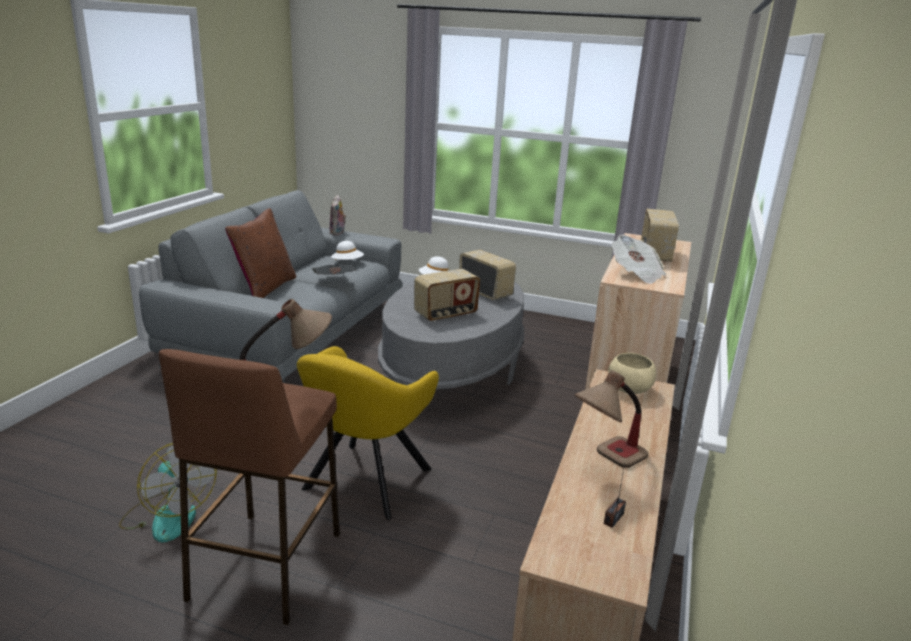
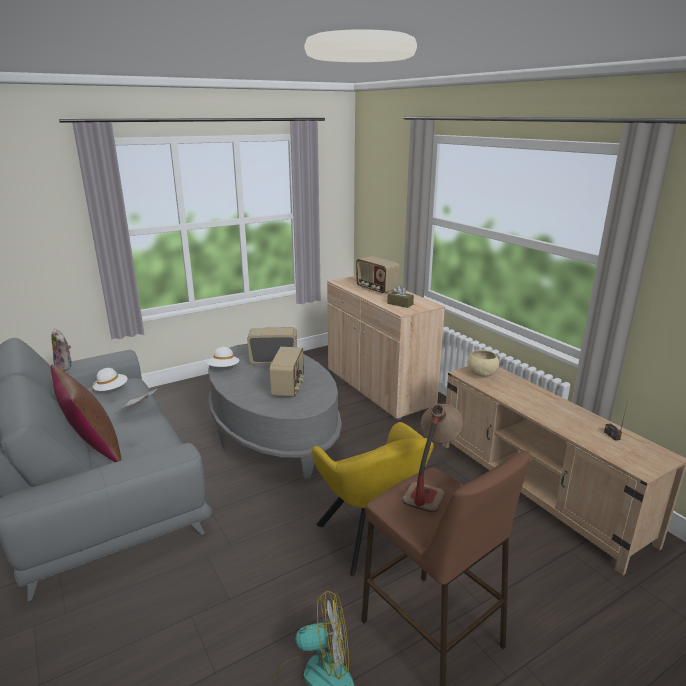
camera: 50 degrees left, 0 degrees up
(606, 462) = (556, 414): table lamp -> none
(636, 274) = (400, 304): newspaper -> brown tissue box

